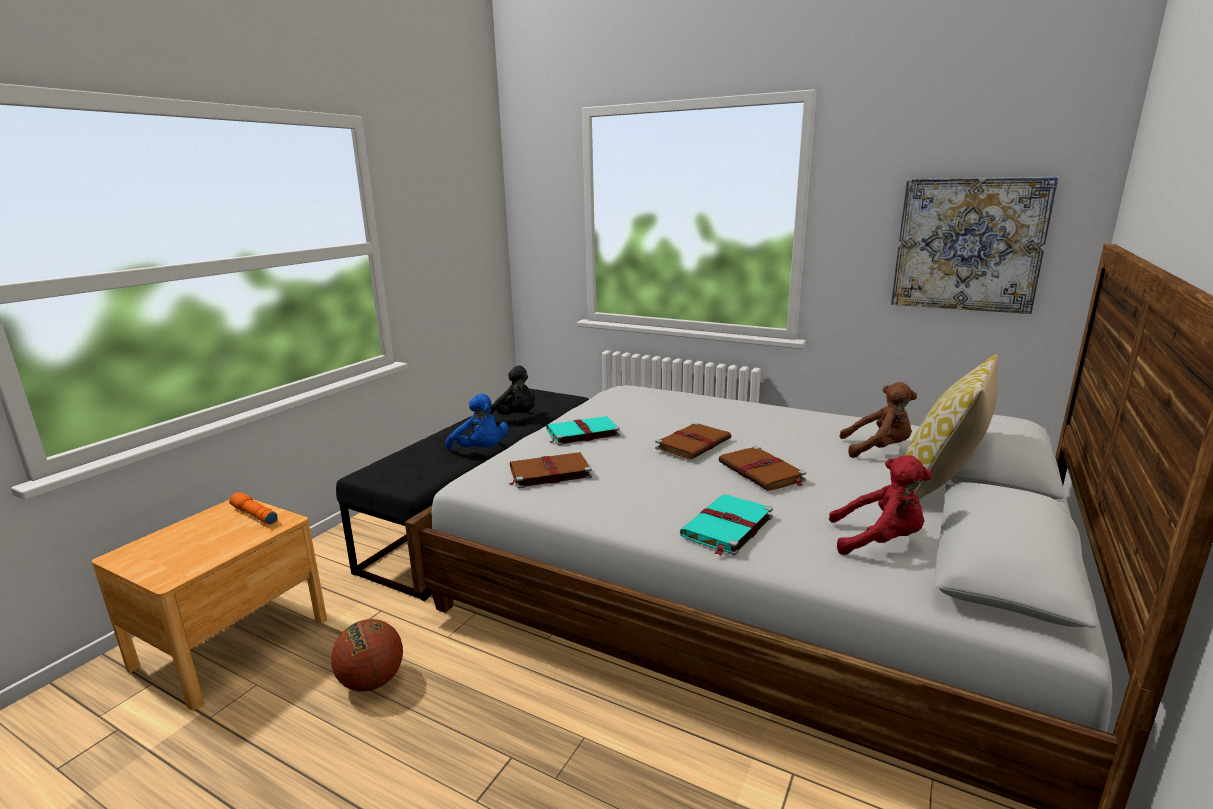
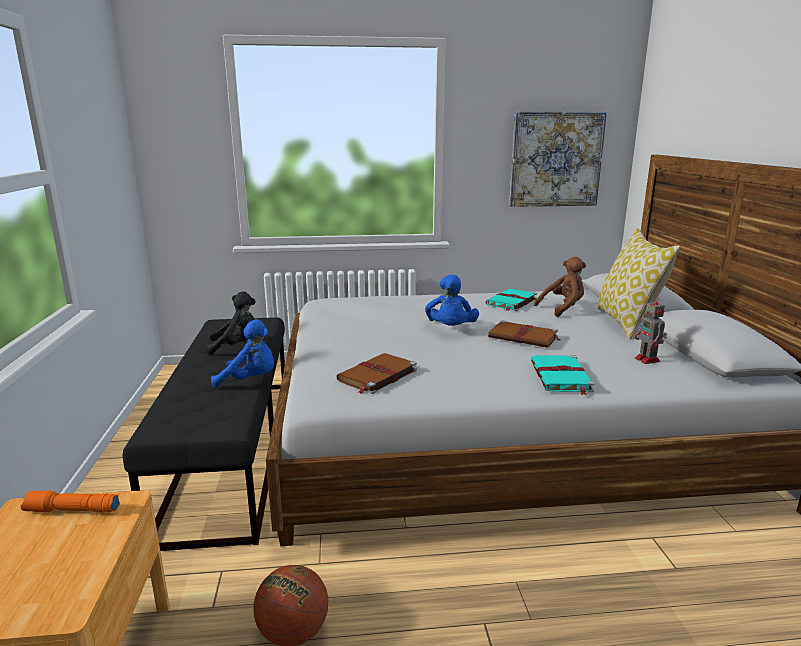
camera: 35 degrees left, 0 degrees up
(581, 433) = (351, 341): turquoise book -> turquoise book (511, 302)
(694, 443) = (451, 329): brown book -> blue plush toy
(879, 541) = (648, 360): red plush toy -> toy robot

